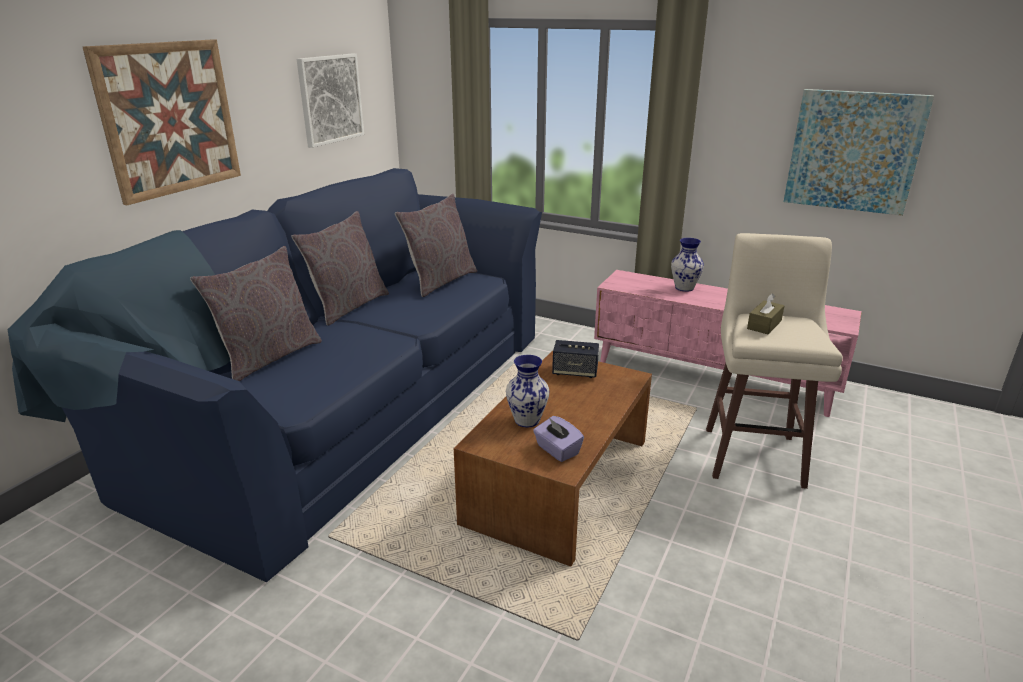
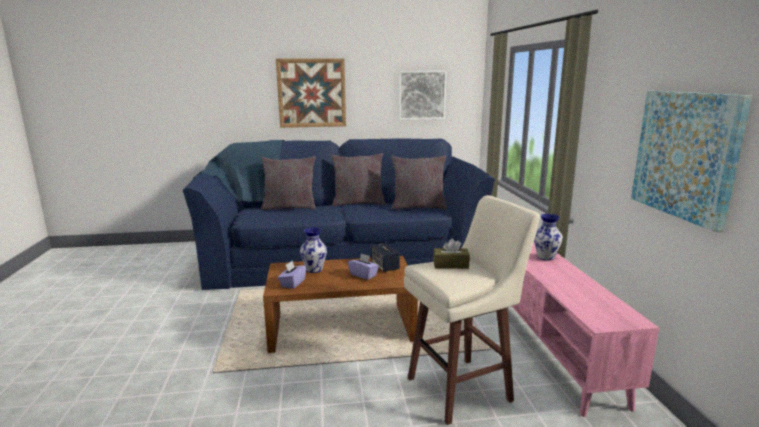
camera: 55 degrees right, 10 degrees down
(586, 393) = (363, 275): none -> purple tissue box

